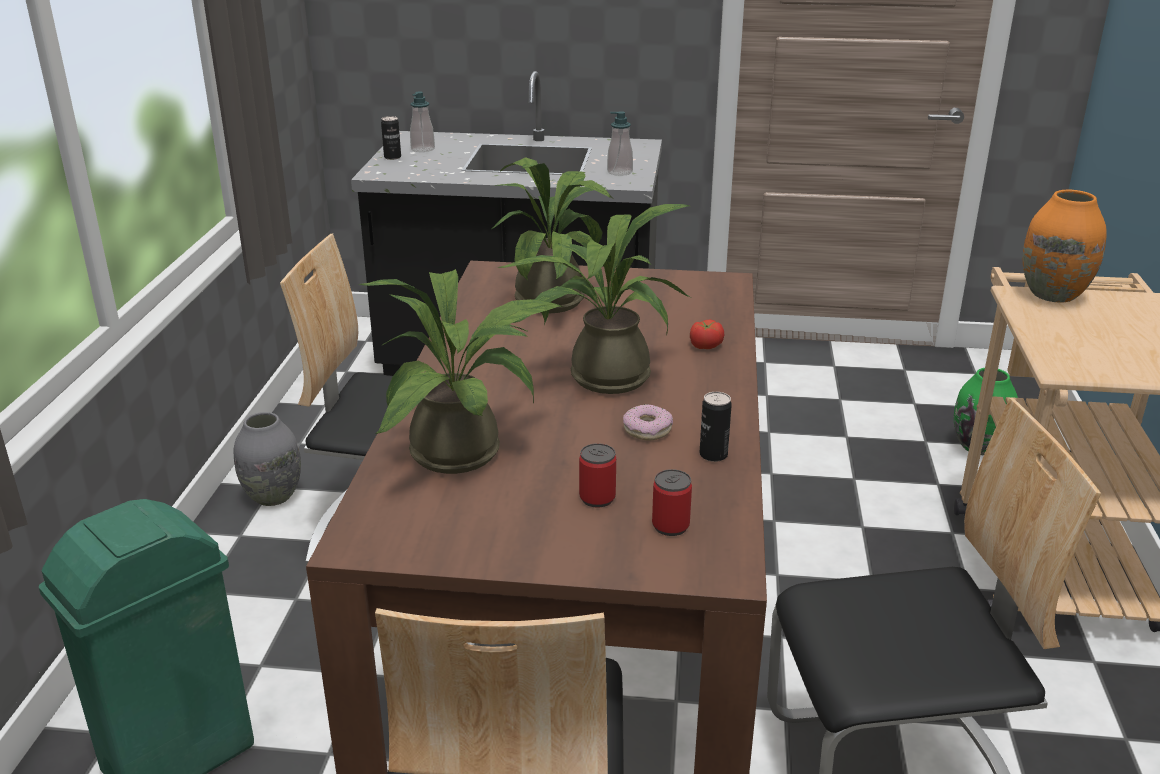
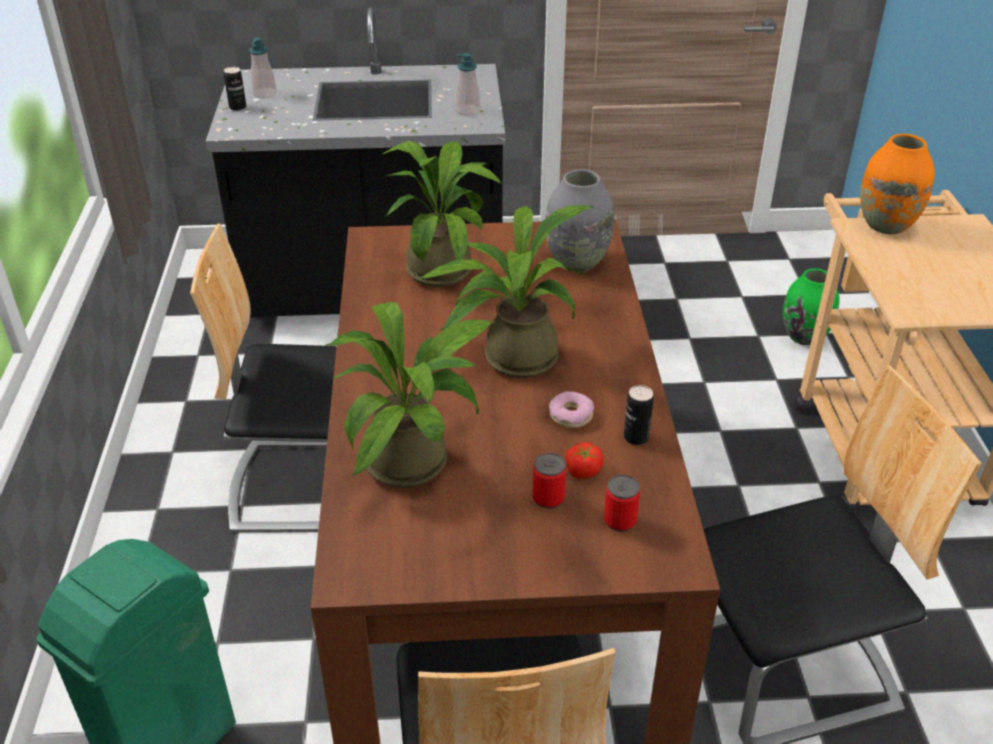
camera: 10 degrees left, 10 degrees up
(272, 496) = (176, 462): grey vase -> grey vase (576, 262)
(705, 345) = (596, 311): tomato -> tomato (582, 470)

